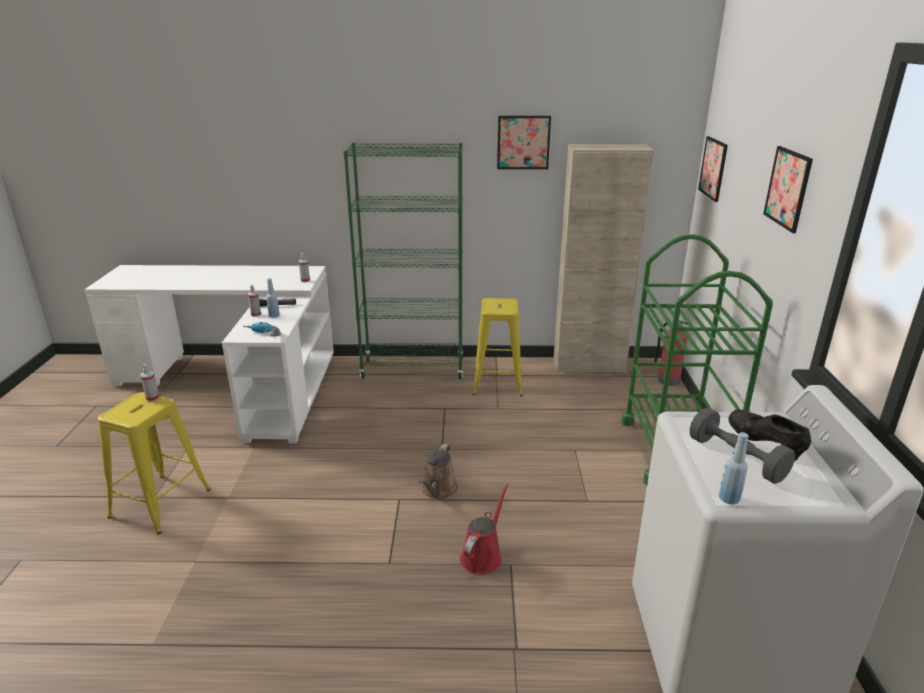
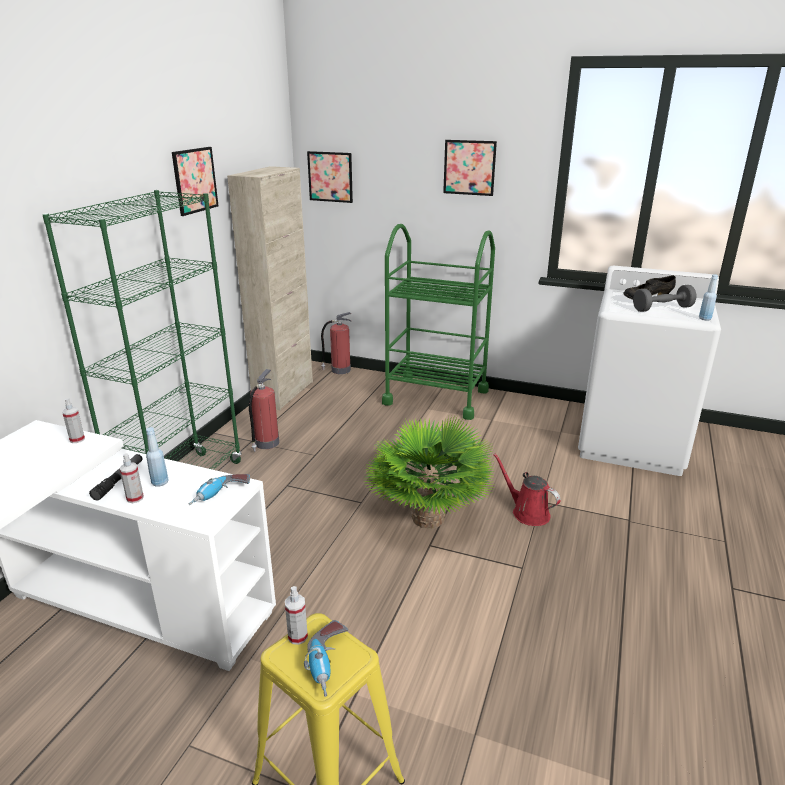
camera: 70 degrees left, 0 degrees up
(129, 412) = (329, 664): none -> power drill
(438, 490) = (428, 518): brown watering can -> potted plant
(497, 382) = (266, 443): yellow stool -> fire extinguisher

